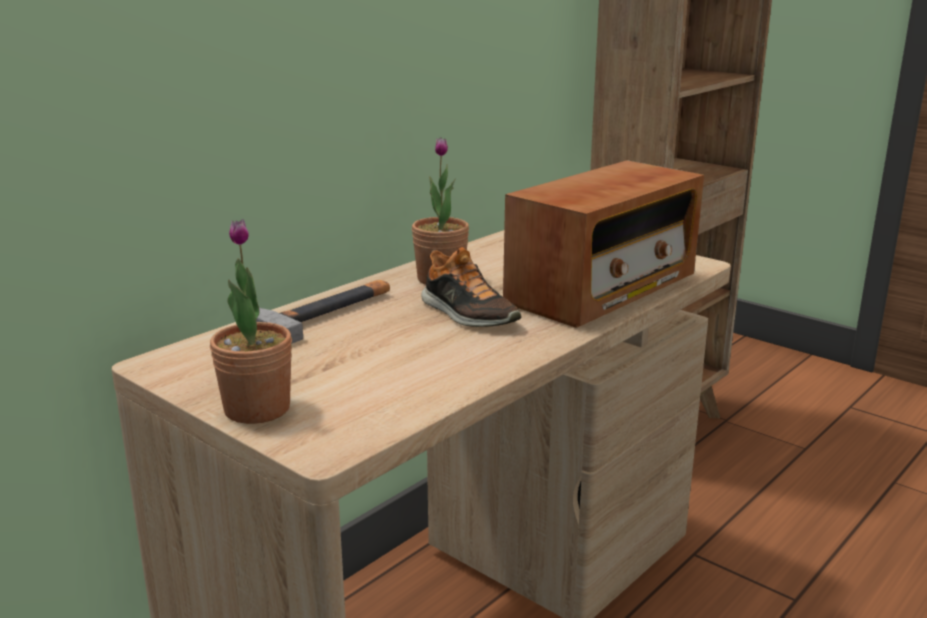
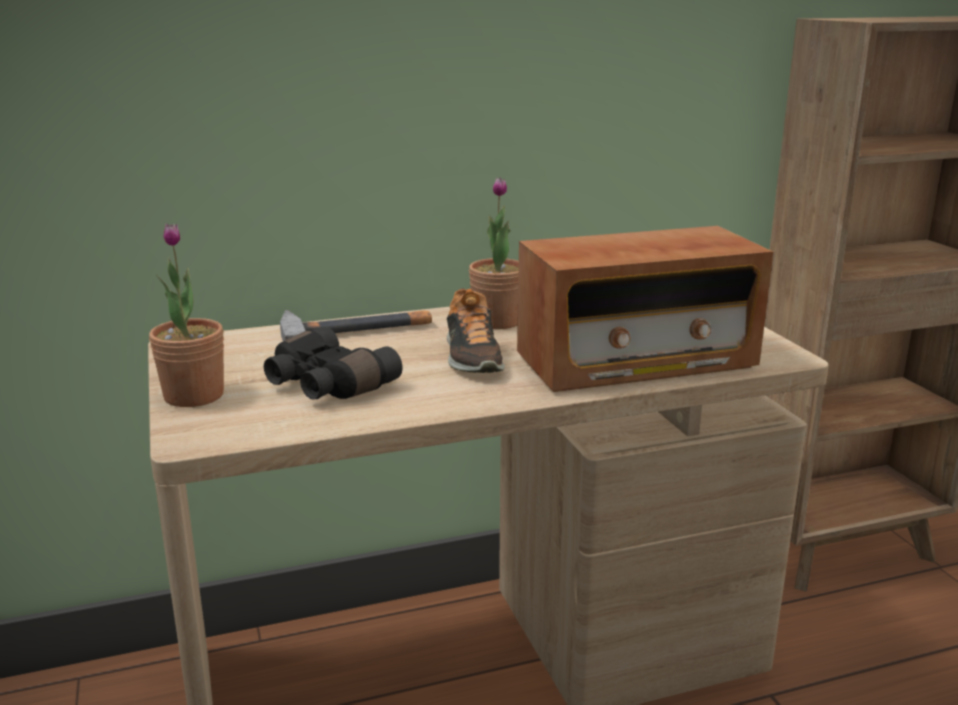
camera: 30 degrees right, 0 degrees up
(374, 368) = (325, 385): none -> black binoculars

